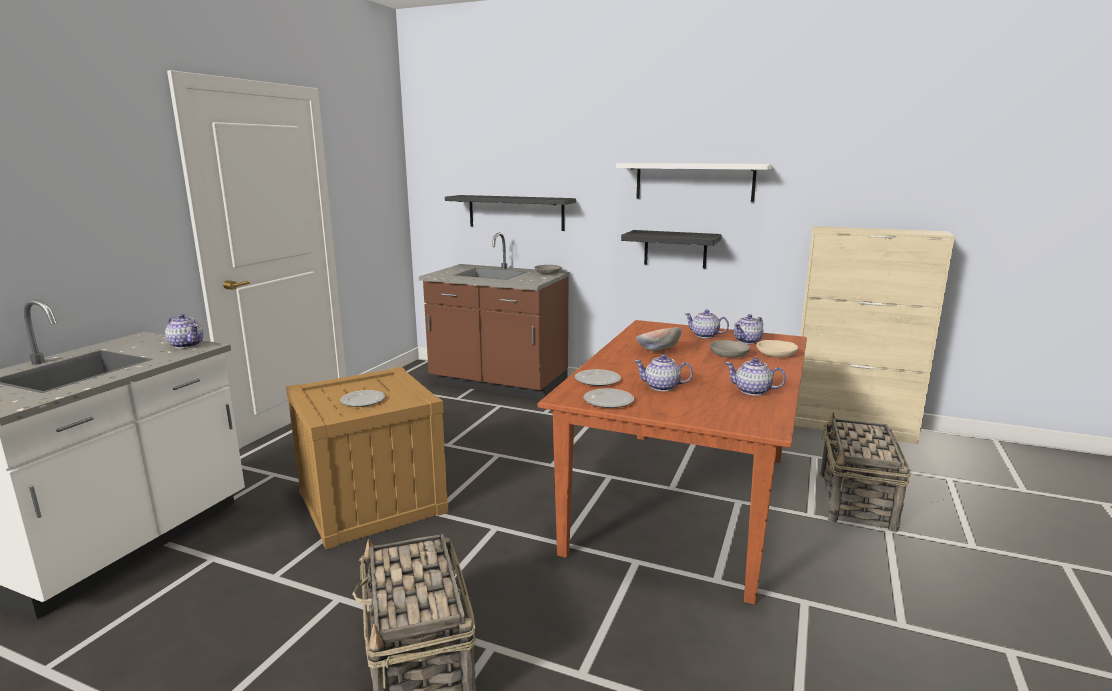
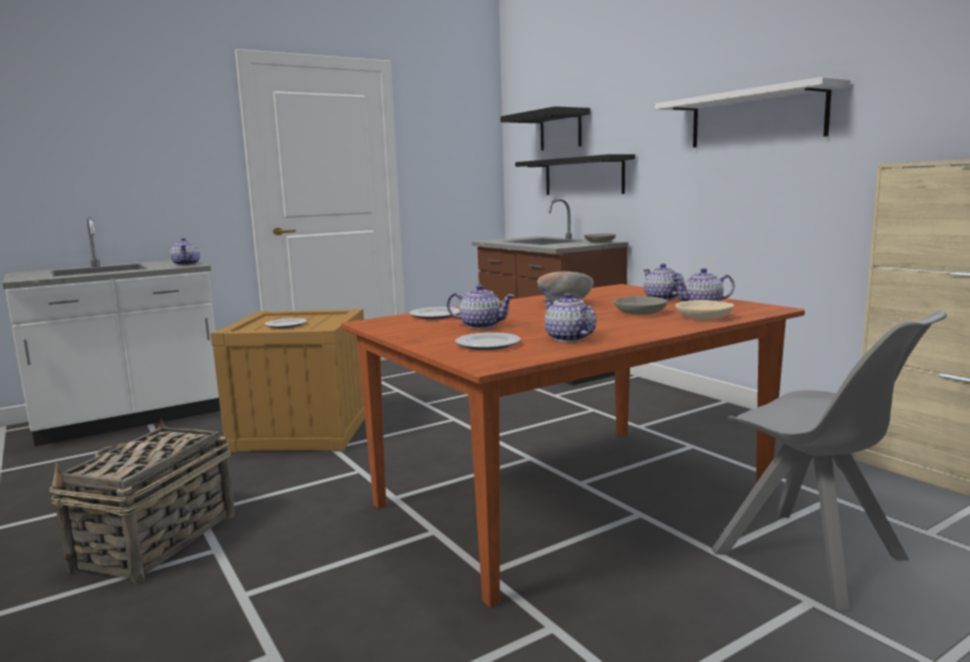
camera: 35 degrees right, 5 degrees down
(608, 401) = (398, 328): plate -> plate (487, 345)
(662, 387) = (480, 326): teapot -> teapot turned 150 degrees clockwise
(675, 249) = (735, 209): black shelf -> black shelf (560, 130)
(856, 501) = (813, 558): basket -> grey chair

